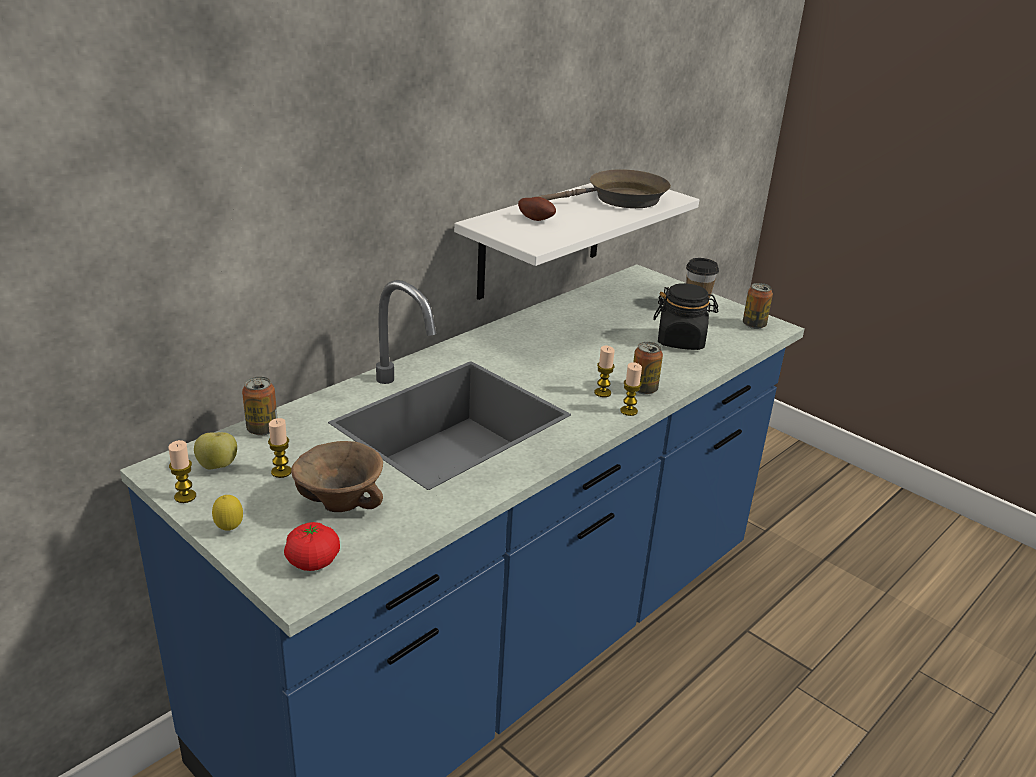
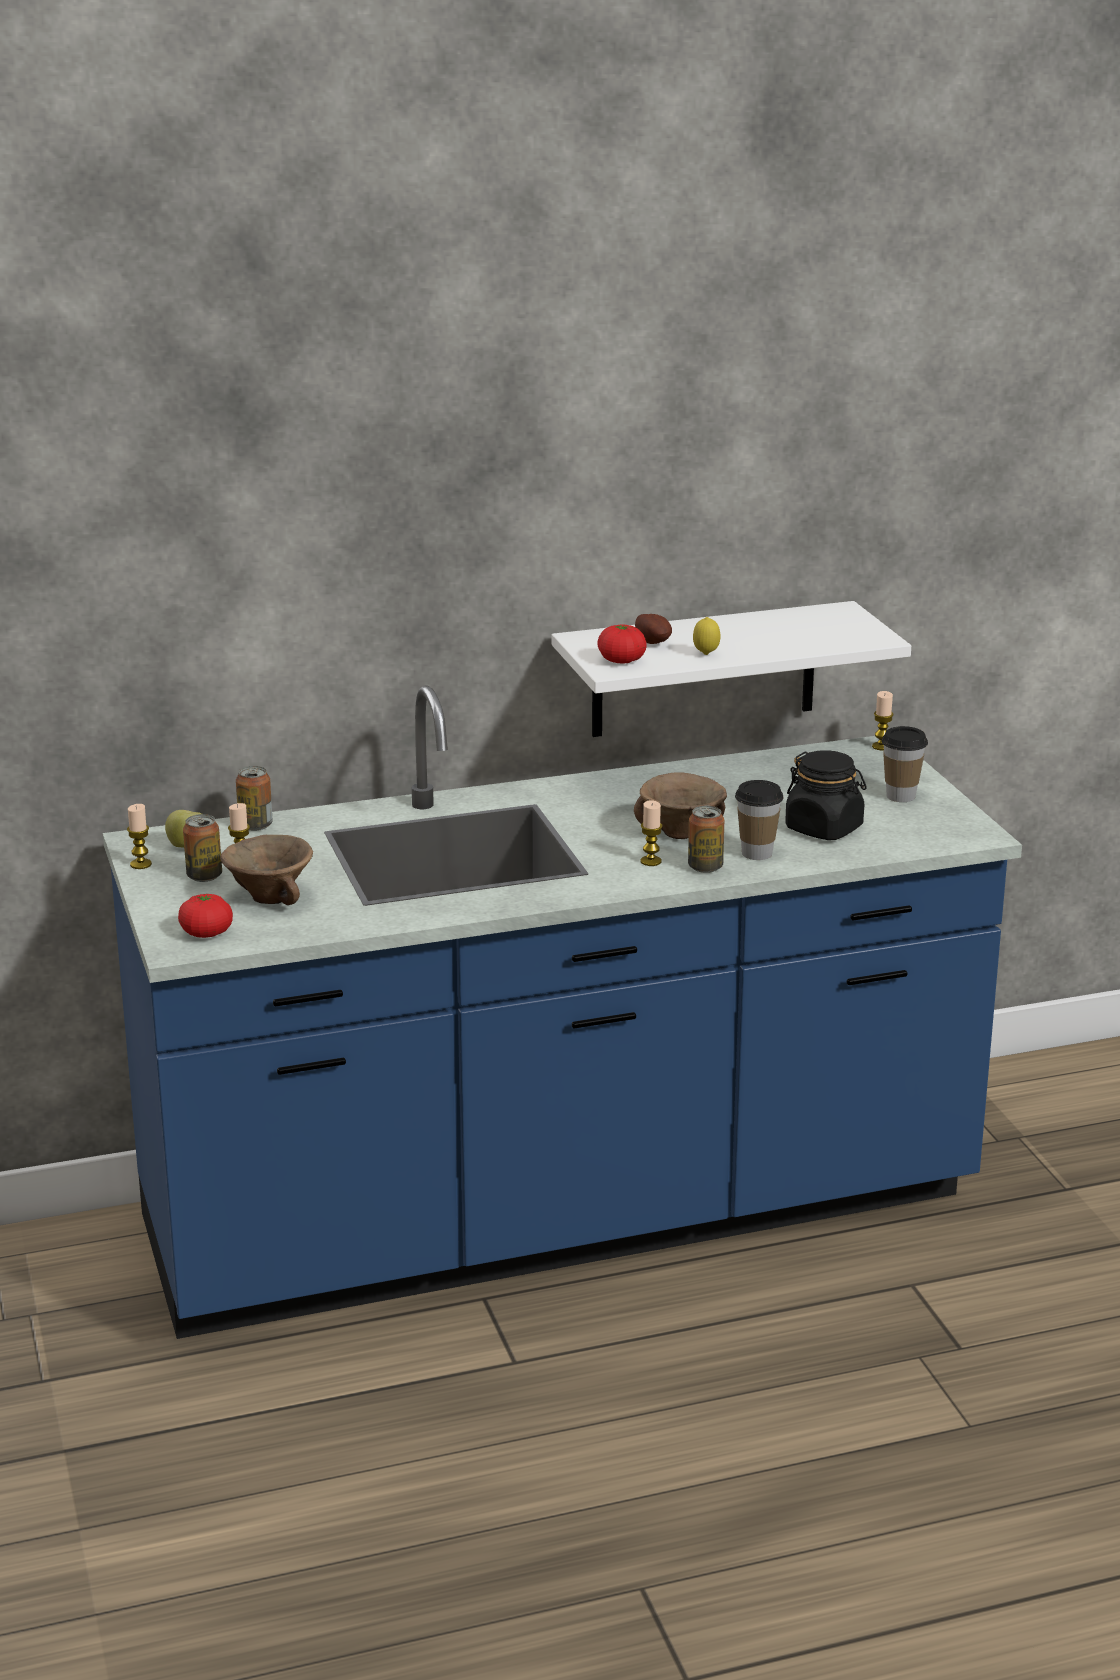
camera: 30 degrees right, 5 degrees down
(229, 529) = (157, 896): lemon -> lemon (706, 654)
(534, 236) = (621, 660): none -> tomato
(596, 365) = (680, 834): none -> brown bowl
(620, 199) = (798, 632): brown frying pan -> none
(628, 411) = (658, 883): candle -> candle (881, 746)
(663, 370) = (757, 853): none -> cup
(754, 325) = (953, 828): can -> can (204, 876)

